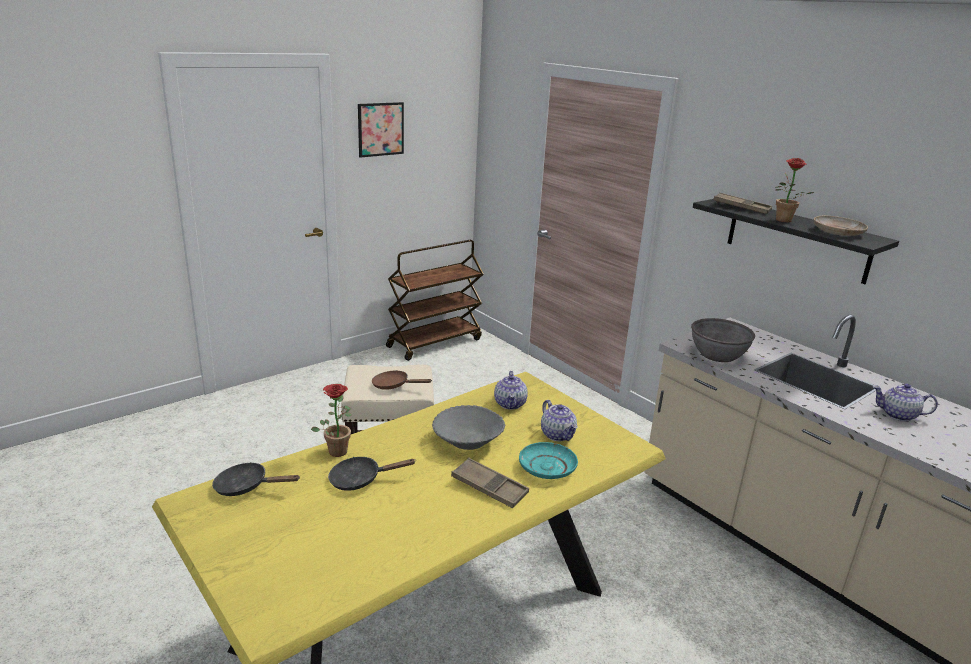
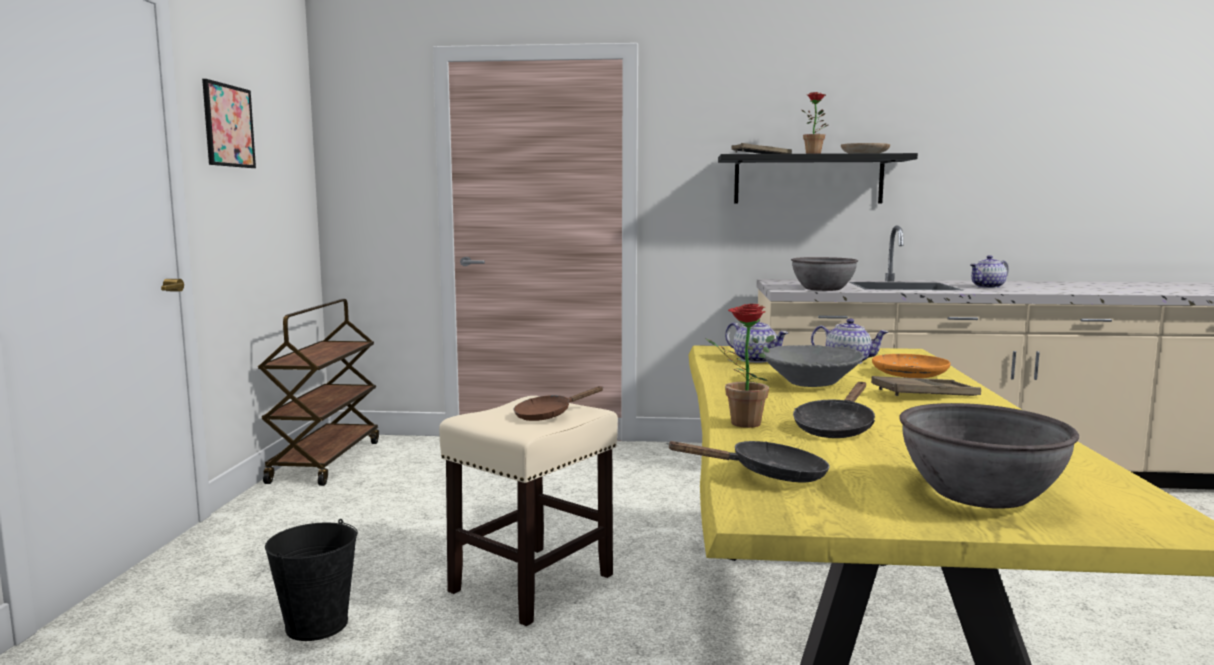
camera: 45 degrees left, 15 degrees down
(246, 487) = (768, 475): black frying pan -> black frying pan turned 150 degrees counterclockwise
(273, 553) = (980, 493): none -> grey bowl
(285, 443) = (316, 625): none -> black bucket
(547, 468) = (909, 375): turquoise plate -> orange plate

